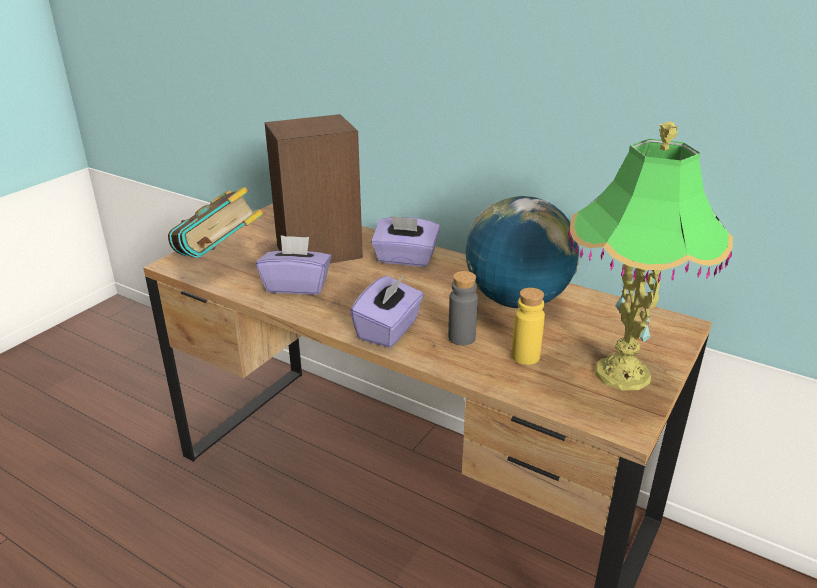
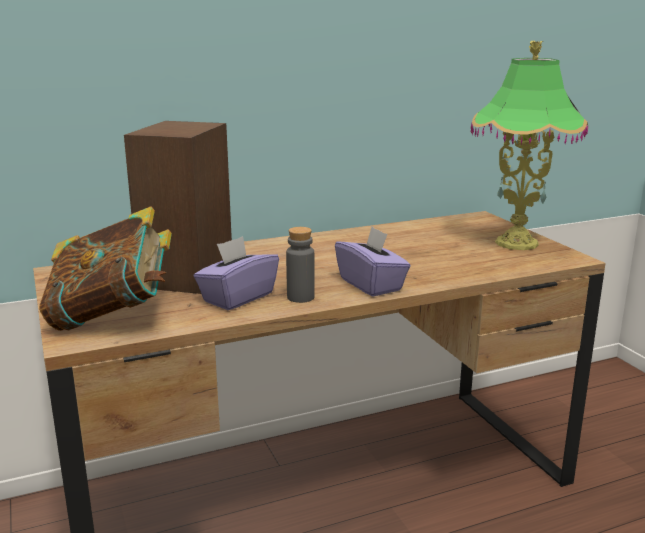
camera: 55 degrees left, 10 degrees down
(405, 259) = (264, 252): purple tissue box -> none
(461, 338) = (417, 267): grey bottle -> grey bottle (300, 297)
(517, 301) = (390, 241): globe -> none
(525, 356) = (466, 258): yellow bottle -> none

